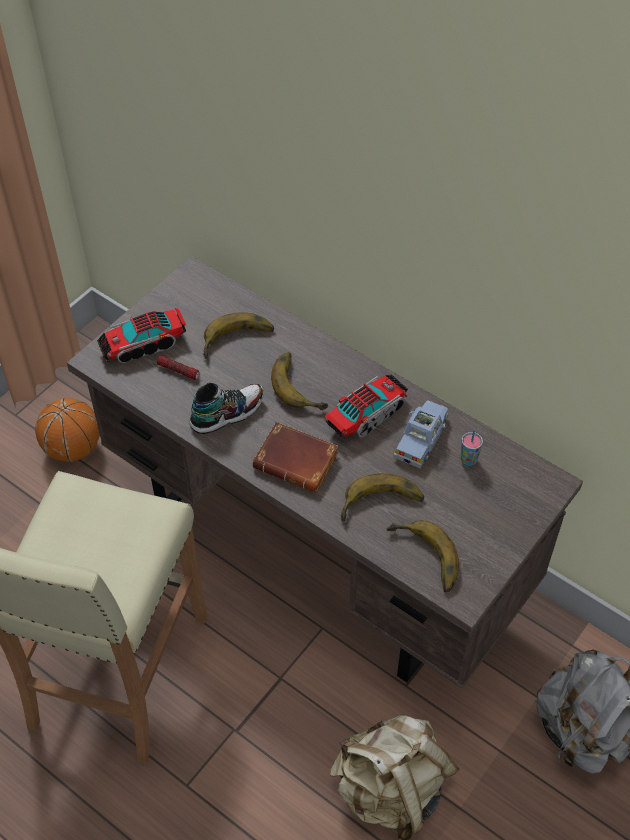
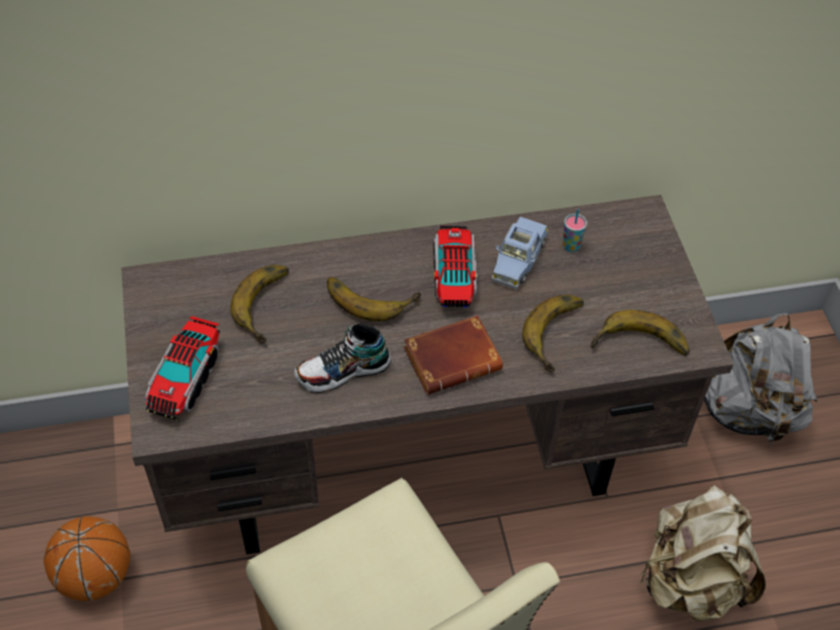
camera: 50 degrees left, 0 degrees up
(179, 371) = (251, 373): flashlight -> none
(227, 413) = (343, 371): shoe -> shoe turned 120 degrees counterclockwise
(421, 438) = (518, 259): blue toy car -> blue toy car turned 135 degrees counterclockwise

